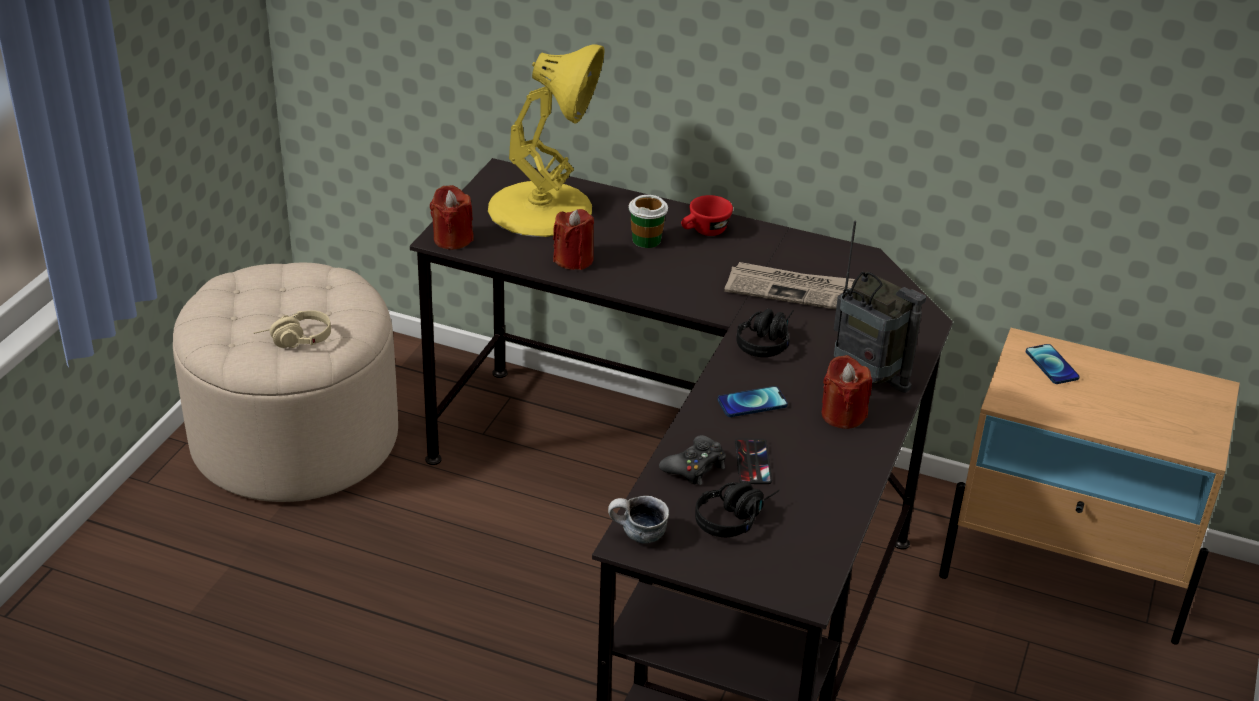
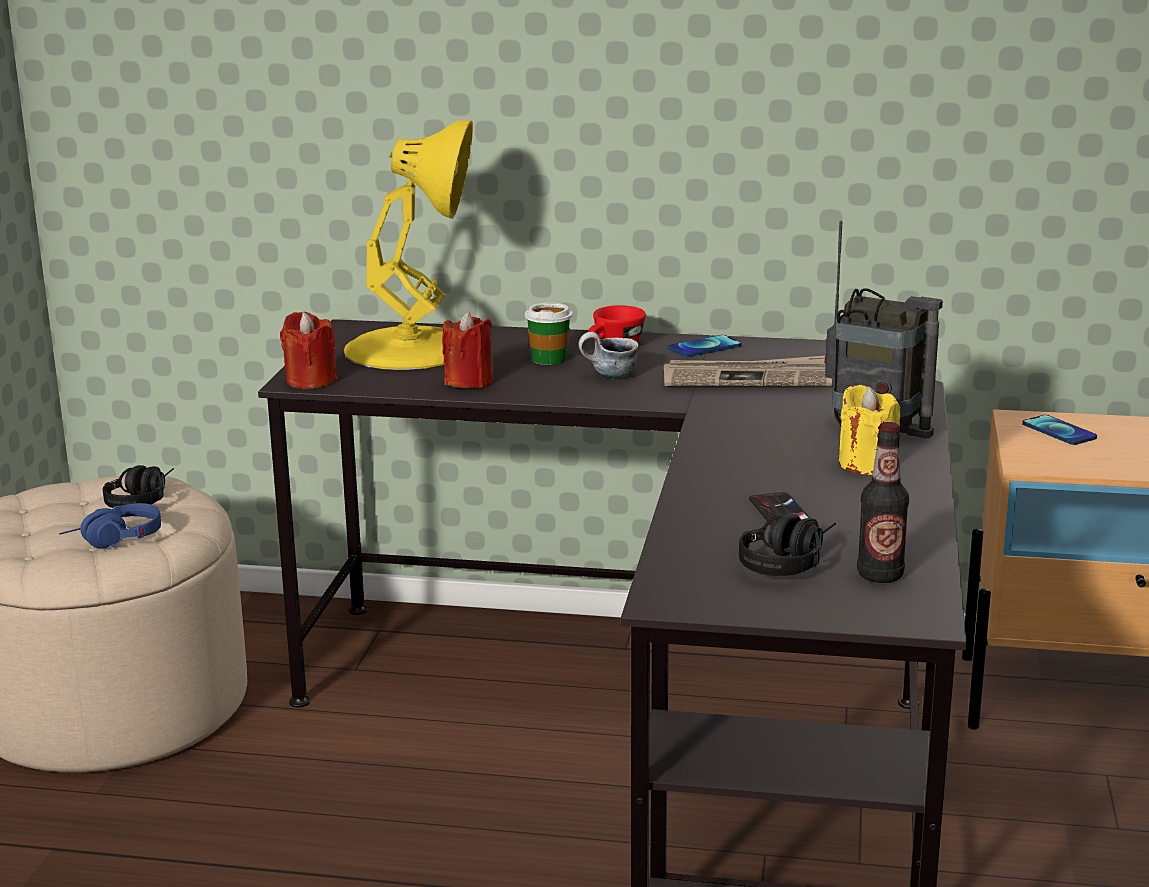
camera: 10 degrees left, 15 degrees down
(294, 341) = (113, 541): beige headphones -> blue headphones
(637, 536) = (672, 593): mug -> mug (609, 377)
(695, 467) = (711, 526): black game controller -> none
(752, 403) = (750, 467): phone -> phone (704, 348)
(766, 340) = (737, 417): black headphones -> black headphones (142, 499)
(795, 544) = (880, 575): none -> bottle
(843, 415) = (866, 464): red candle -> yellow candle

